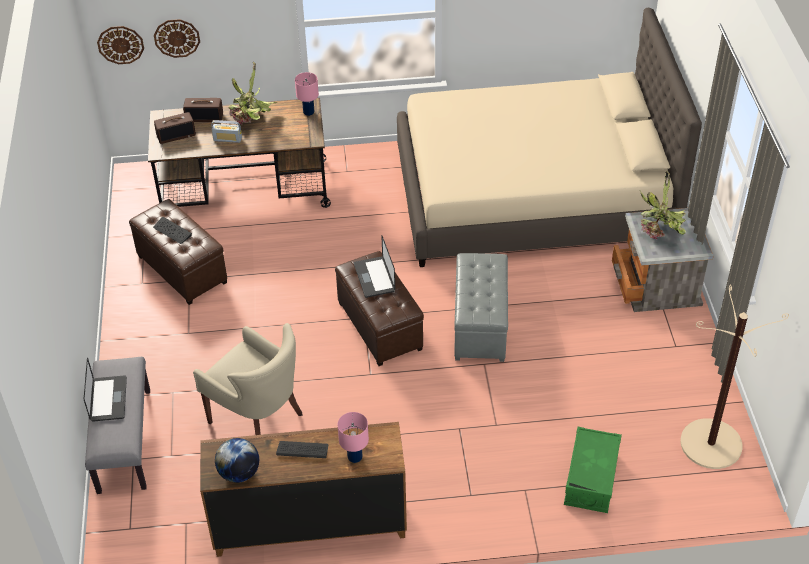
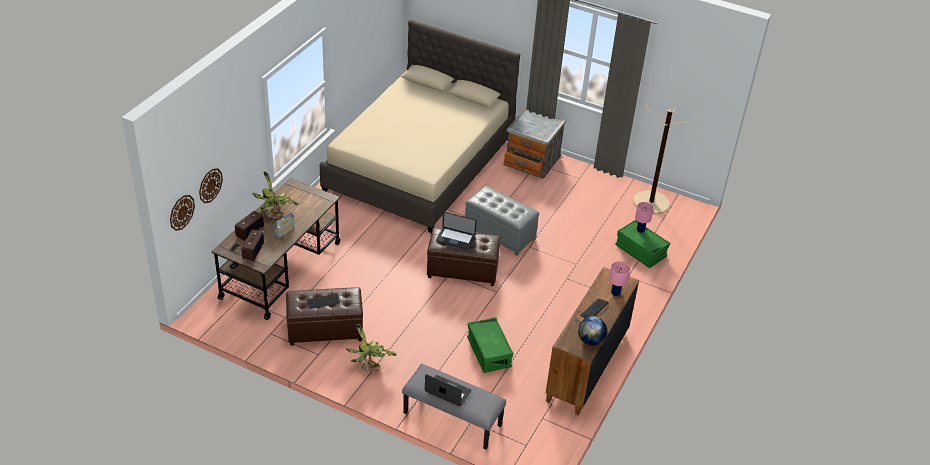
camera: 60 degrees left, 5 degrees down
(257, 419) = (488, 353): beige armchair -> green storage box
(309, 112) = (300, 188): pink table lamp -> pink table lamp (640, 230)
(661, 232) = (533, 126): potted plant -> potted plant (372, 364)

